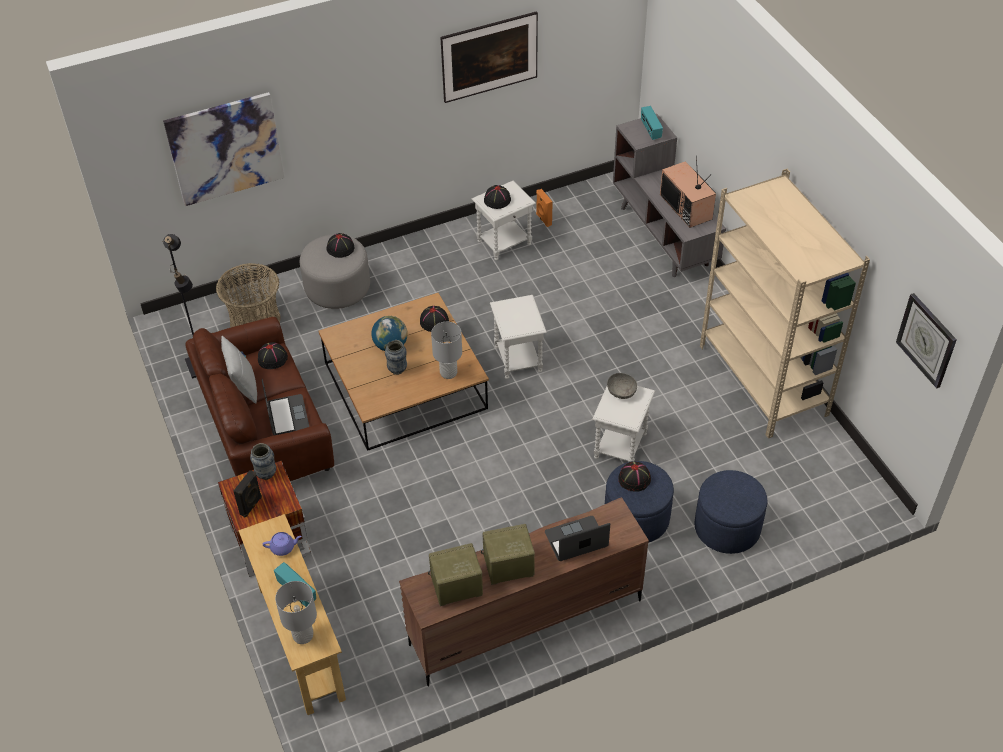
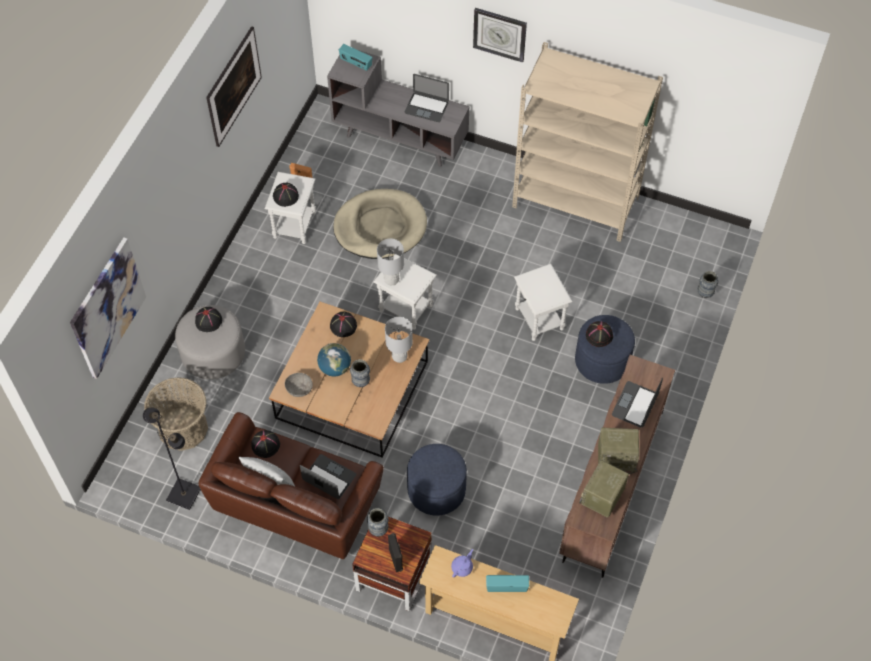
camera: 45 degrees left, 10 degrees up
(303, 636) = (545, 611): grey table lamp -> grey table lamp (391, 280)
(507, 567) = (617, 457): radio -> radio turned 120 degrees counterclockwise
(569, 287) = (380, 227): none -> beige dog bed
(621, 392) = (532, 281): grey bowl -> grey bowl (299, 389)
(687, 207) = (426, 107): television -> laptop
(727, 527) = (659, 323): blue ottoman -> blue ottoman (436, 490)
(801, 536) = (705, 293): none -> vase
(927, 340) = (738, 110): wall clock -> wall clock (499, 34)

